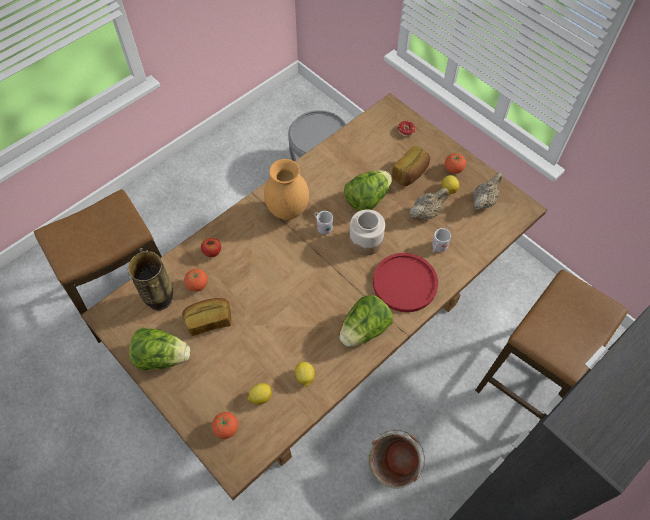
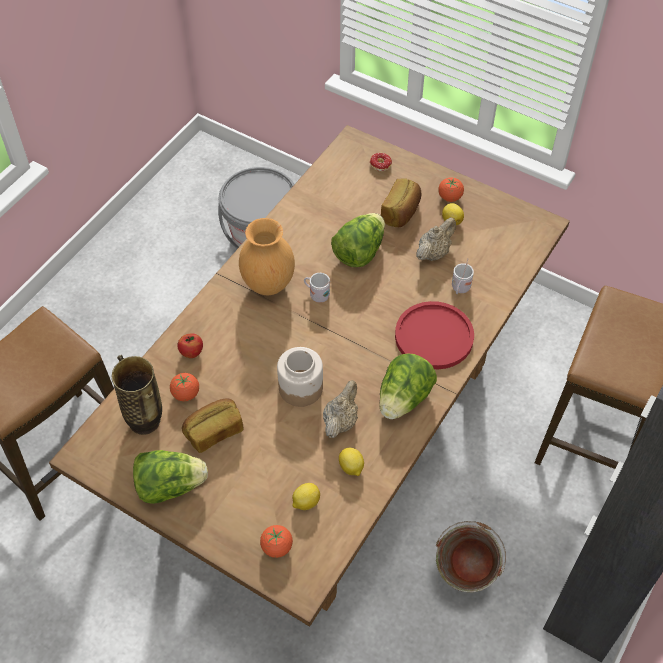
camera: 15 degrees left, 5 degrees down
(366, 240) = (373, 299): jar -> jar (301, 387)
(484, 201) = (496, 226): beige teapot -> beige teapot (340, 421)

